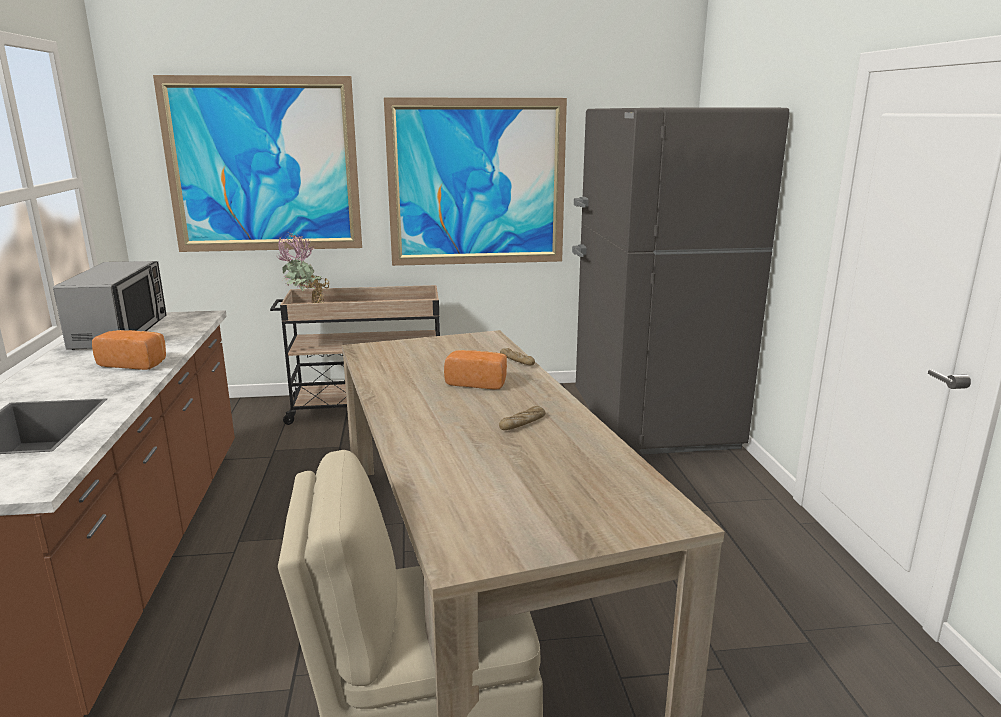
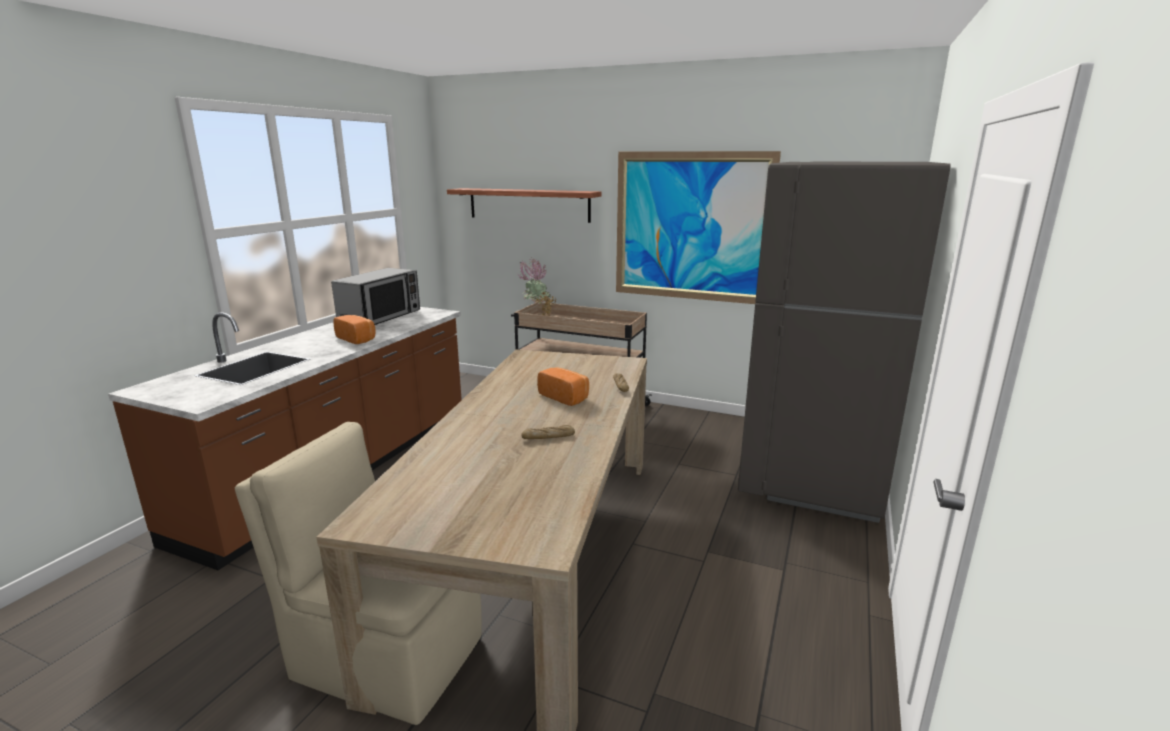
camera: 30 degrees right, 0 degrees up
(263, 166) = (528, 204): picture -> shelf

